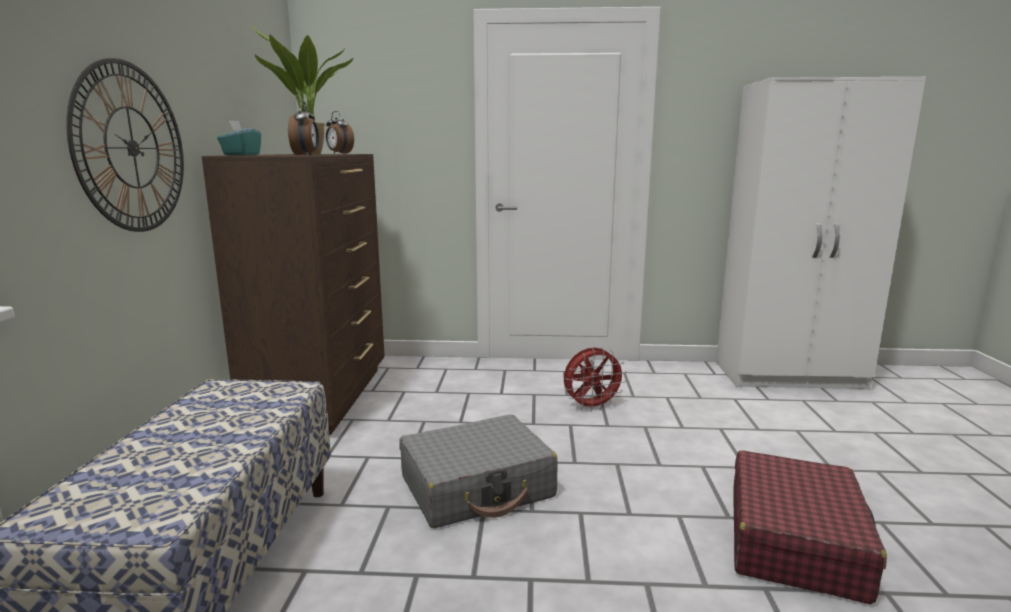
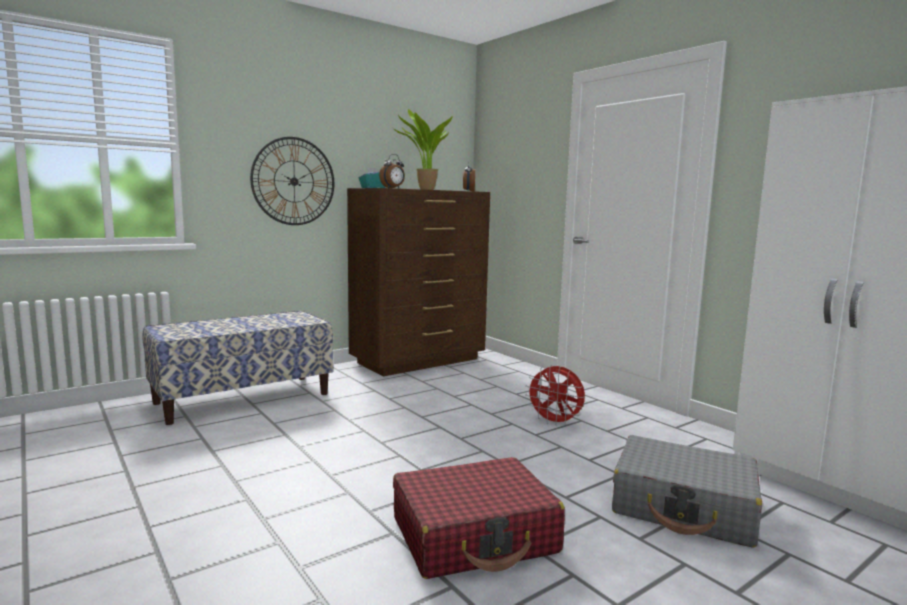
camera: 50 degrees right, 5 degrees down
(477, 487) = (385, 422): grey suitcase -> grey suitcase (684, 507)

